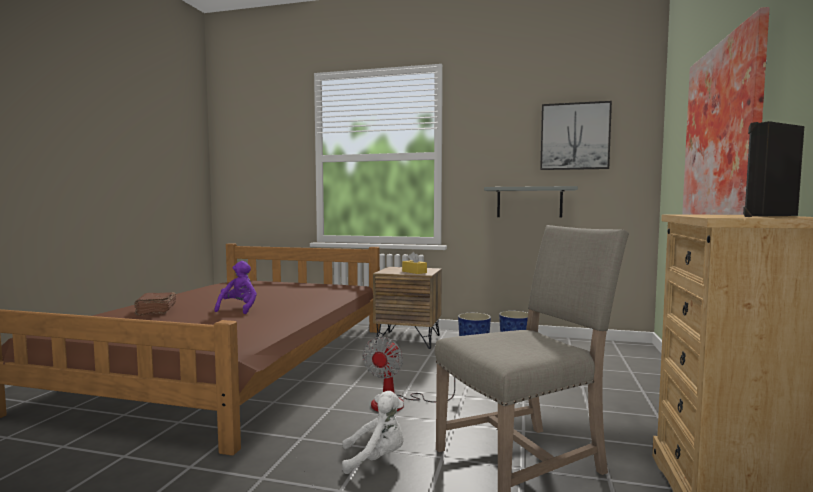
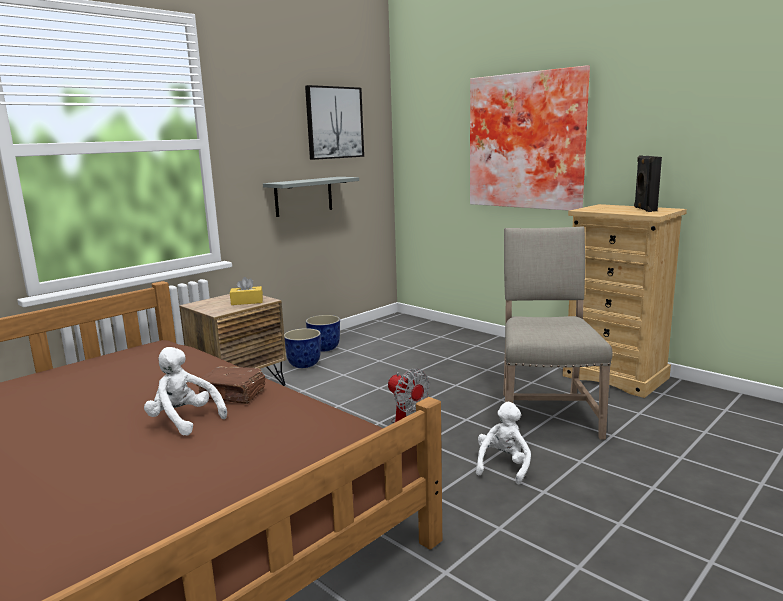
camera: 60 degrees left, 10 degrees up
(155, 311) = (78, 486): brown book -> brown book (233, 395)
(239, 309) = (184, 420): purple plush toy -> white plush toy

